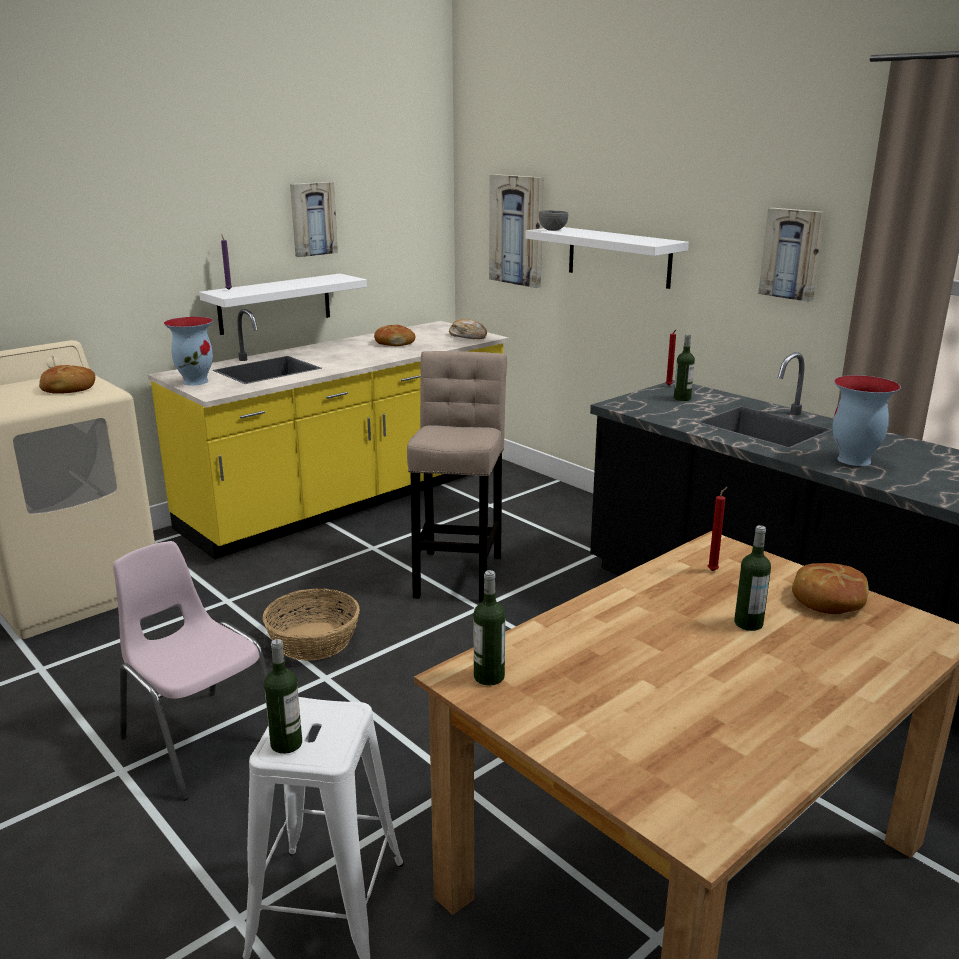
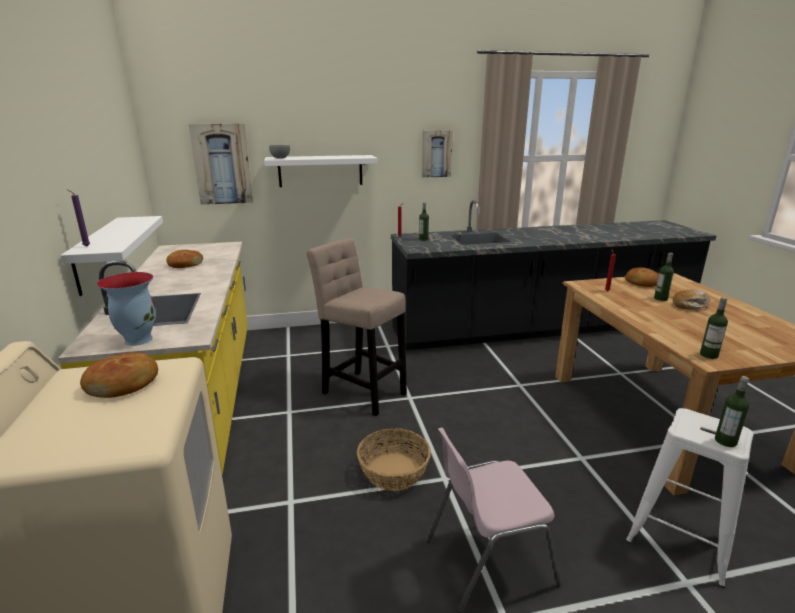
camera: 60 degrees left, 0 degrees up
(312, 219) = (96, 169): picture -> none
(468, 336) = (217, 247): bread -> bread (690, 305)
(854, 460) = (537, 239): vase -> none

